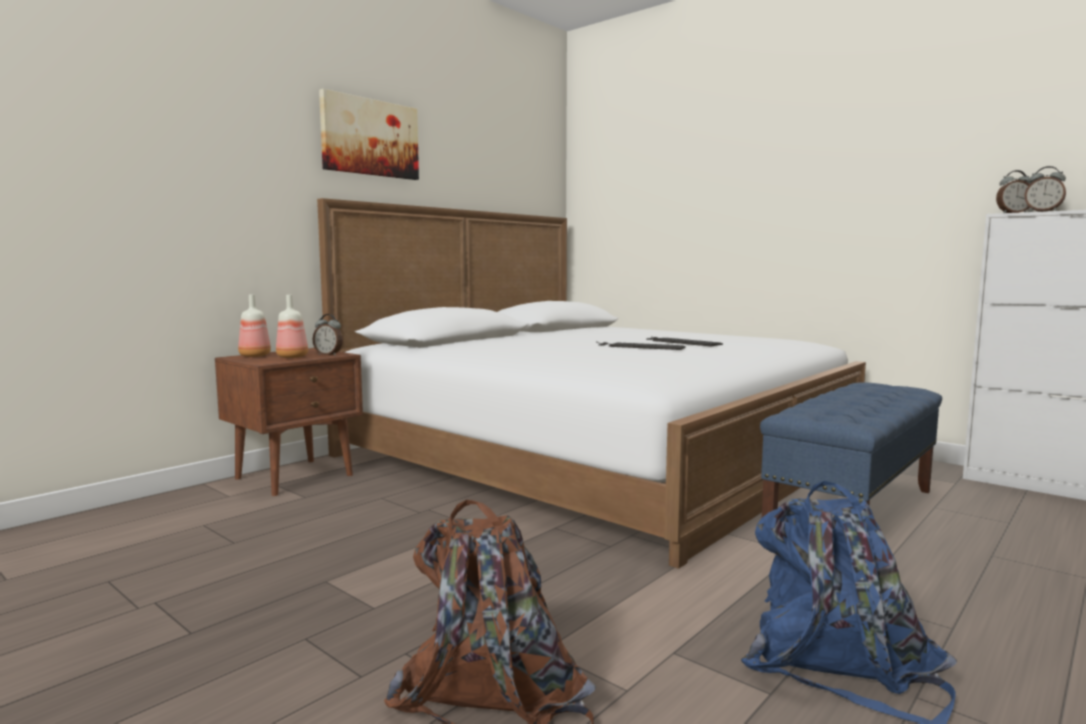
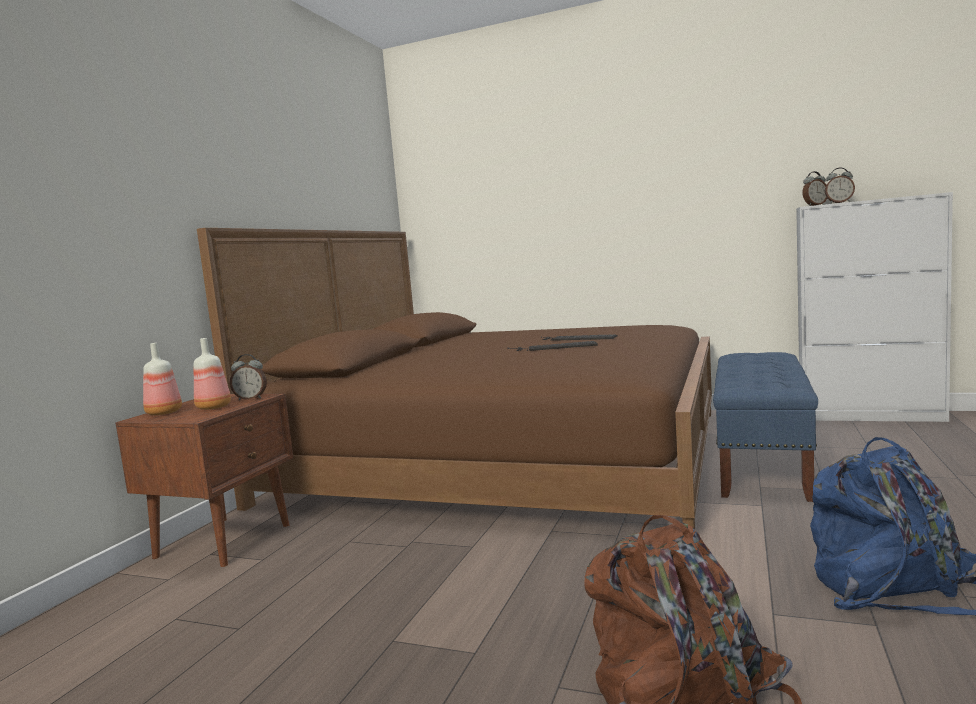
camera: 20 degrees left, 0 degrees up
(370, 137) = (236, 159): picture -> none
(595, 454) = (506, 454): white bed -> brown bed

